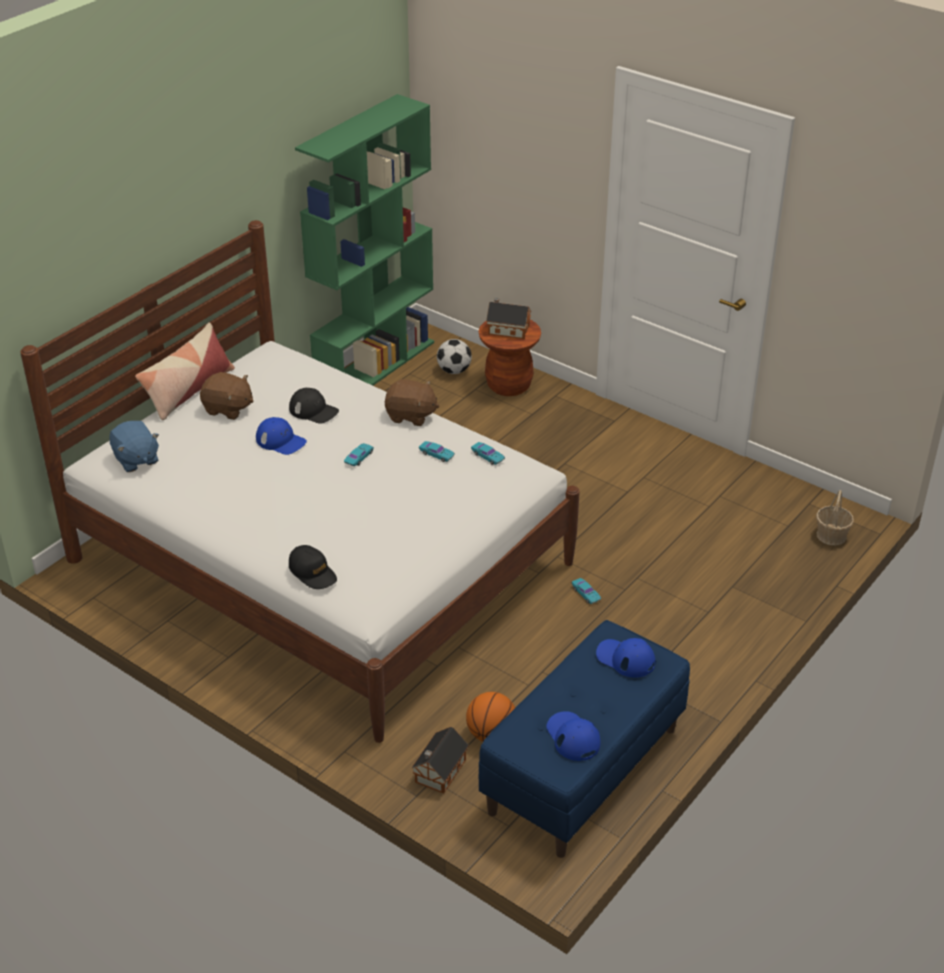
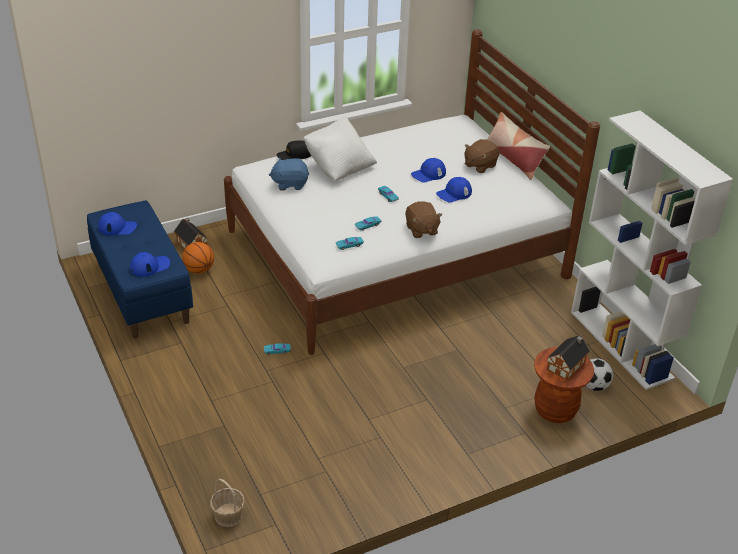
camera: 115 degrees right, 0 degrees up
(136, 460) = (448, 127): blue plush toy -> blue plush toy (290, 184)
(314, 410) = (454, 193): black cap -> blue cap
(318, 519) = (339, 167): none -> white pillow
(375, 366) = (622, 345): green bookcase -> white bookcase
(411, 416) = (421, 230): brown plush toy -> brown plush toy turned 60 degrees counterclockwise

